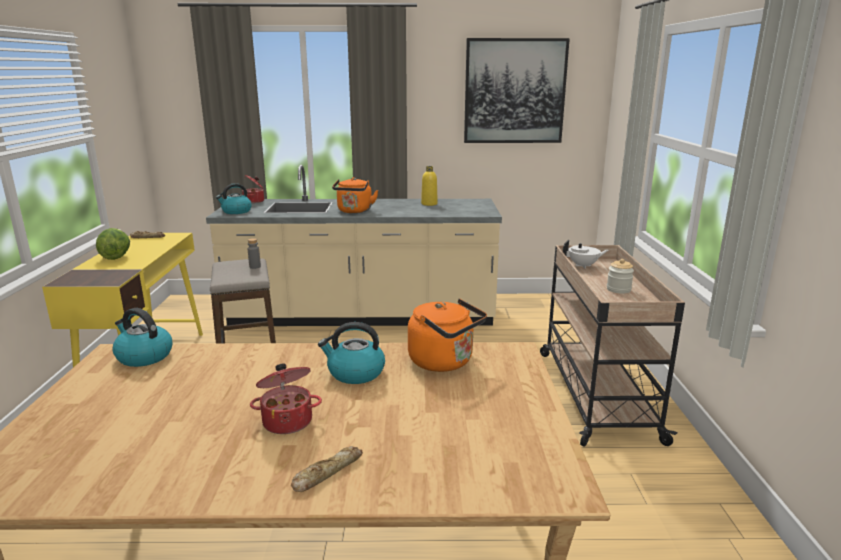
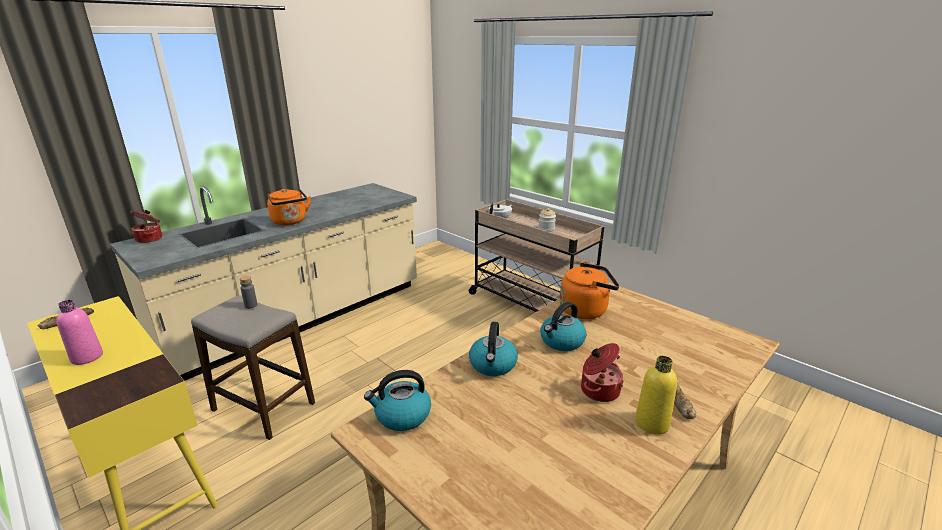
camera: 45 degrees left, 5 degrees up
(115, 257) = (87, 357): lettuce -> pink bottle
(236, 211) = (159, 255): kettle -> kettle (493, 365)
(429, 204) = (338, 199): yellow bottle -> yellow bottle (652, 423)
(514, 91) = (369, 87): picture -> none

